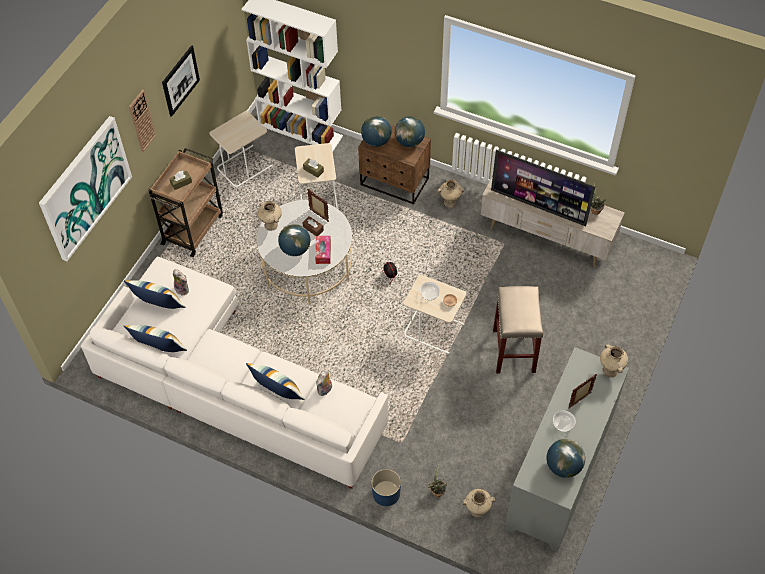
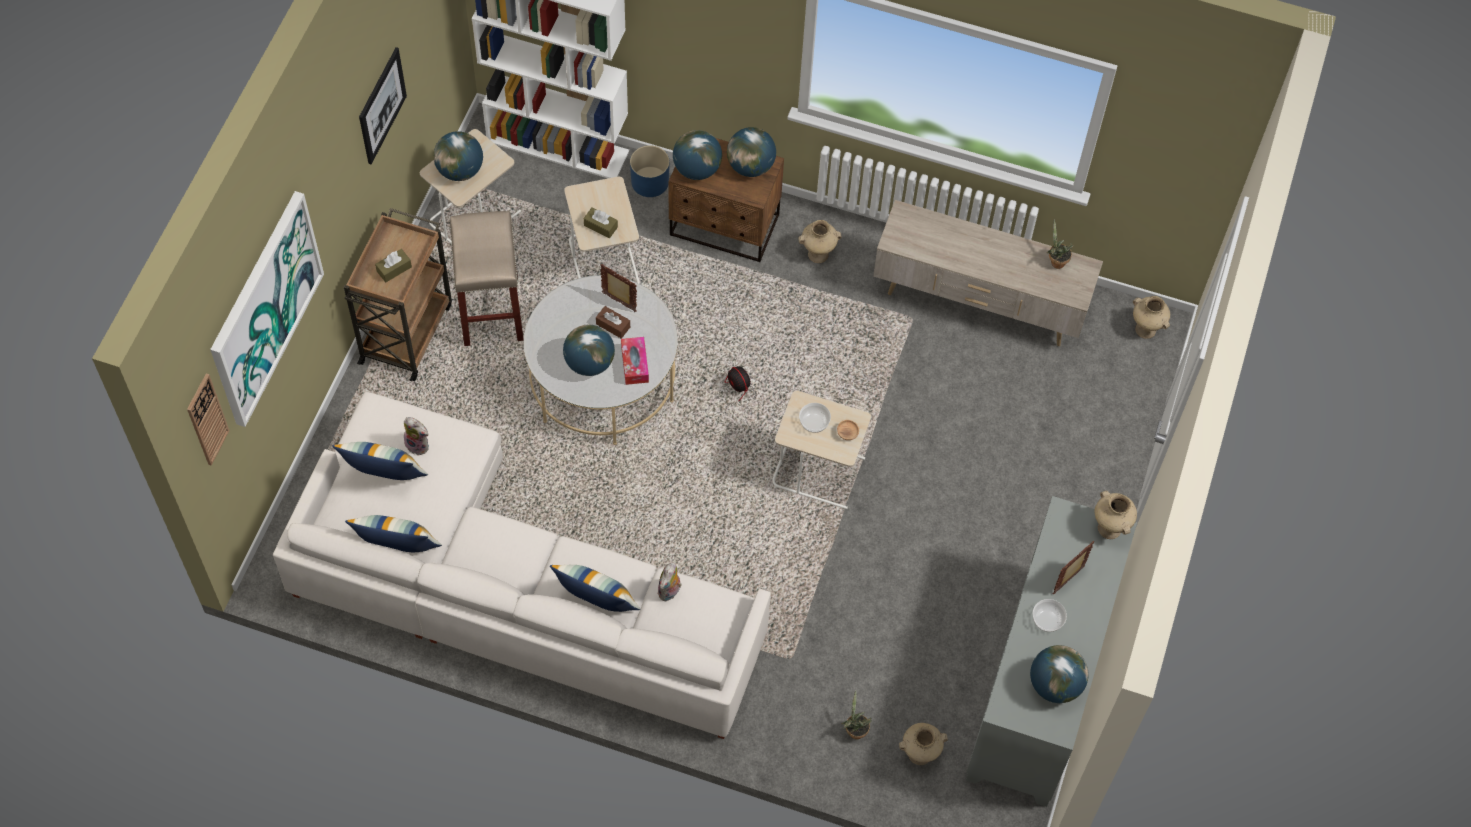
camera: 10 degrees left, 5 degrees up
(142, 121) = (334, 184): wall clock -> wall clock (207, 419)
(234, 133) = (460, 170): none -> globe
(271, 225) = (545, 324): beige vase -> beige vase (1146, 329)
(386, 493) = (777, 741): blue planter -> blue planter (649, 182)
(513, 350) = (946, 494): beige stool -> beige stool (490, 310)
(539, 206) = (968, 262): television -> none

